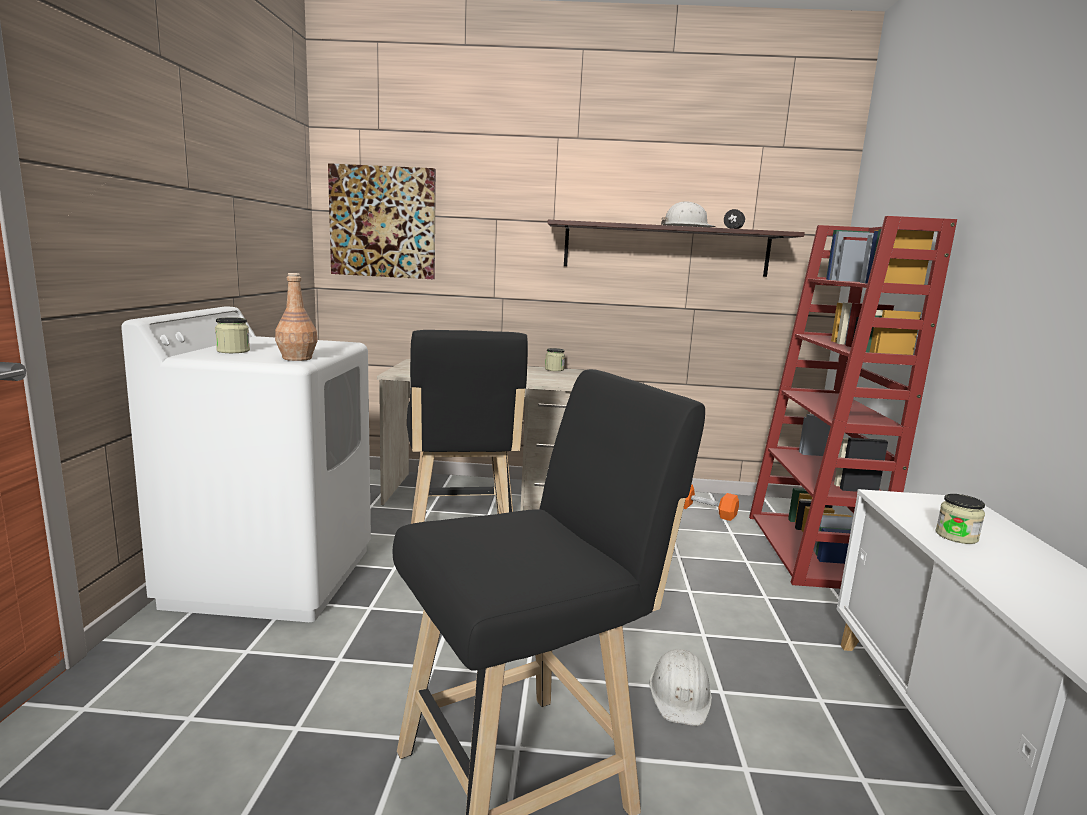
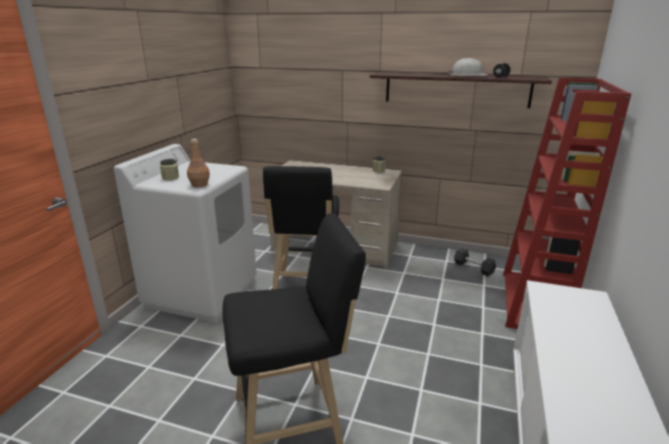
camera: 15 degrees right, 10 degrees up
(383, 222) = (273, 74): picture -> none
(680, 694) = (396, 388): white hard hat -> none
(705, 511) = (473, 268): orange dumbbell -> black dumbbell
(956, 536) = (562, 323): jar -> none

